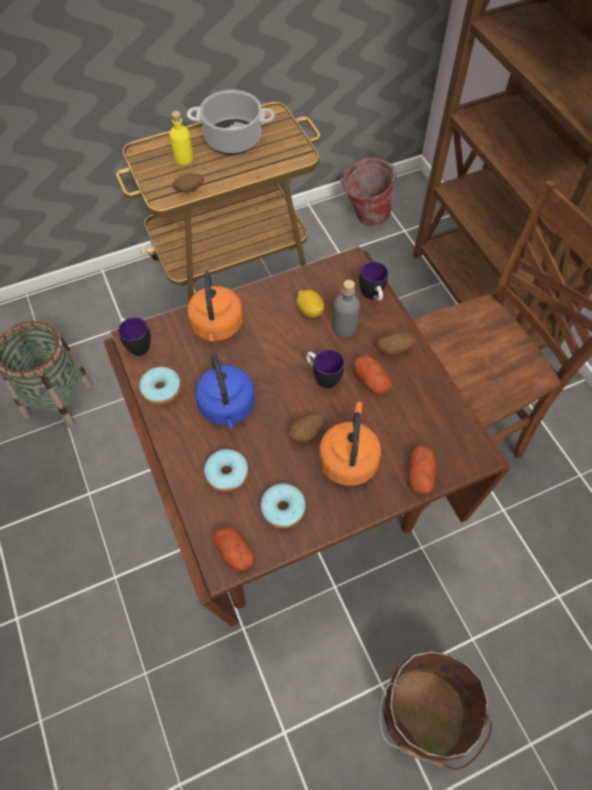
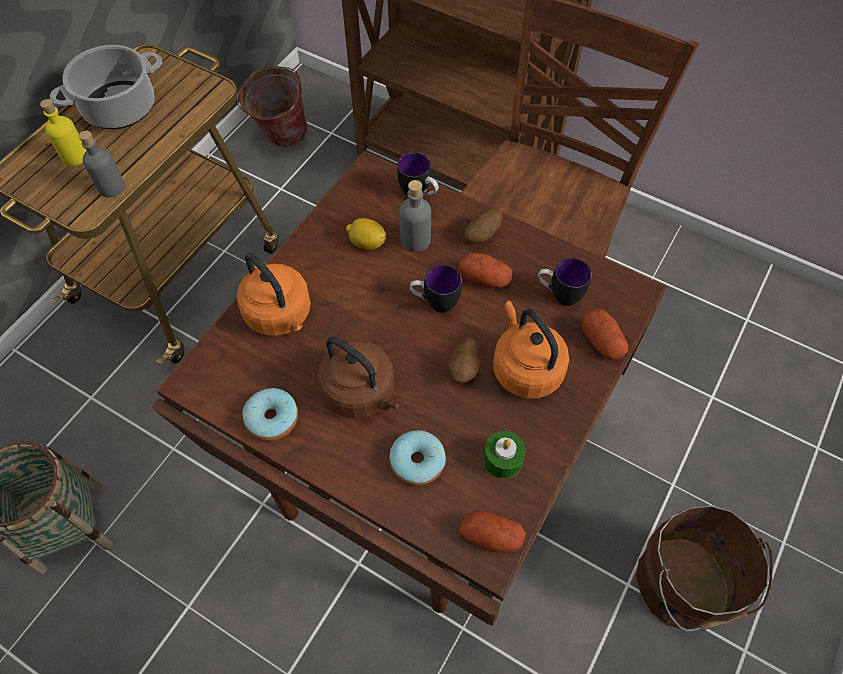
camera: 35 degrees left, 0 degrees up
(136, 345) = (202, 387): mug -> mug (559, 295)
(189, 189) = (111, 187): potato -> grey bottle
(227, 408) = (362, 393): blue kettle -> brown kettle
(283, 509) = (502, 459): donut -> green candle

